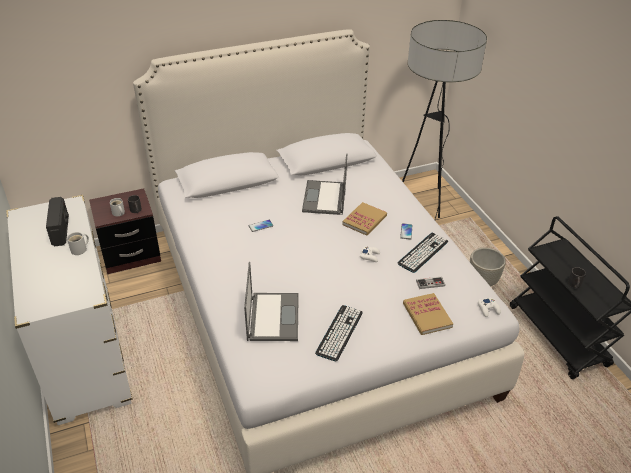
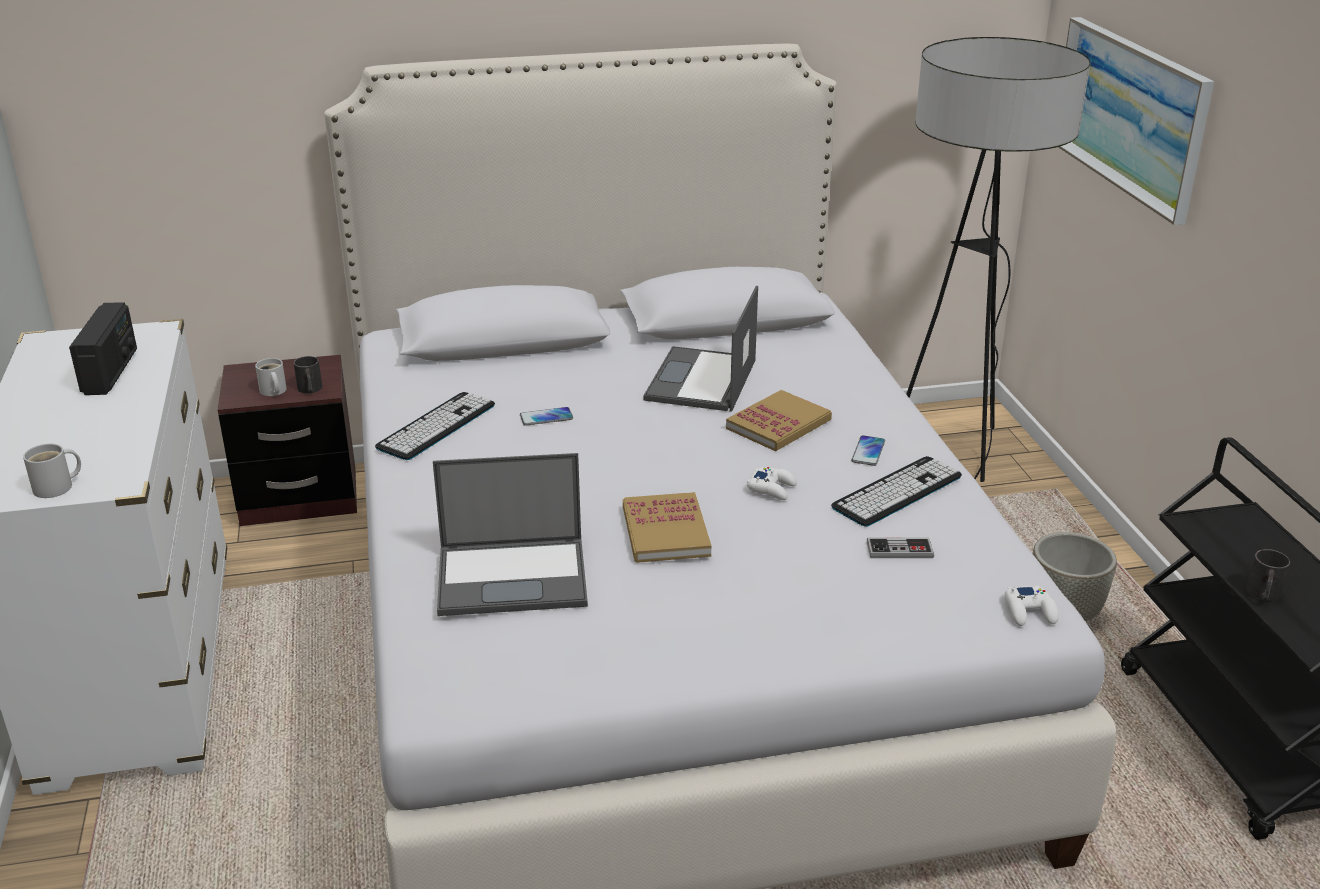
camera: 10 degrees right, 10 degrees down
(80, 249) = (134, 404): white mug -> white mug (57, 487)
(273, 316) = (514, 576): laptop -> laptop turned 75 degrees clockwise
(339, 333) = (657, 622): keyboard -> keyboard (436, 426)
(427, 315) = (875, 609): book -> book (665, 531)
(504, 60) = (1130, 115): none -> picture

